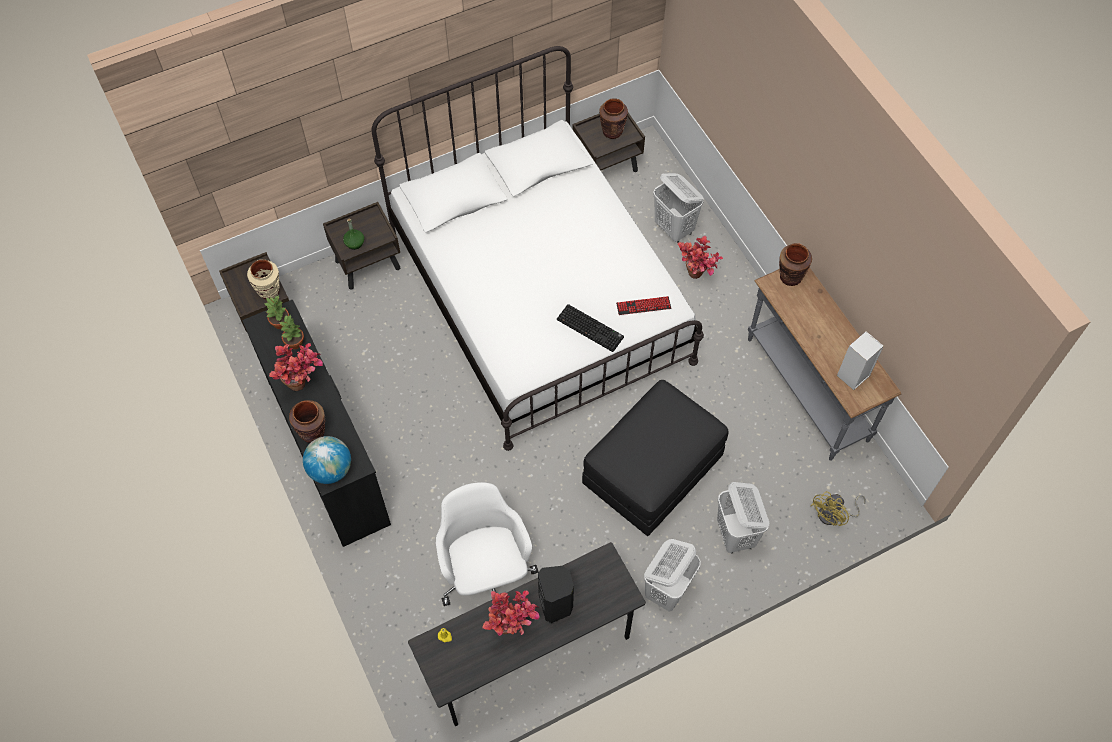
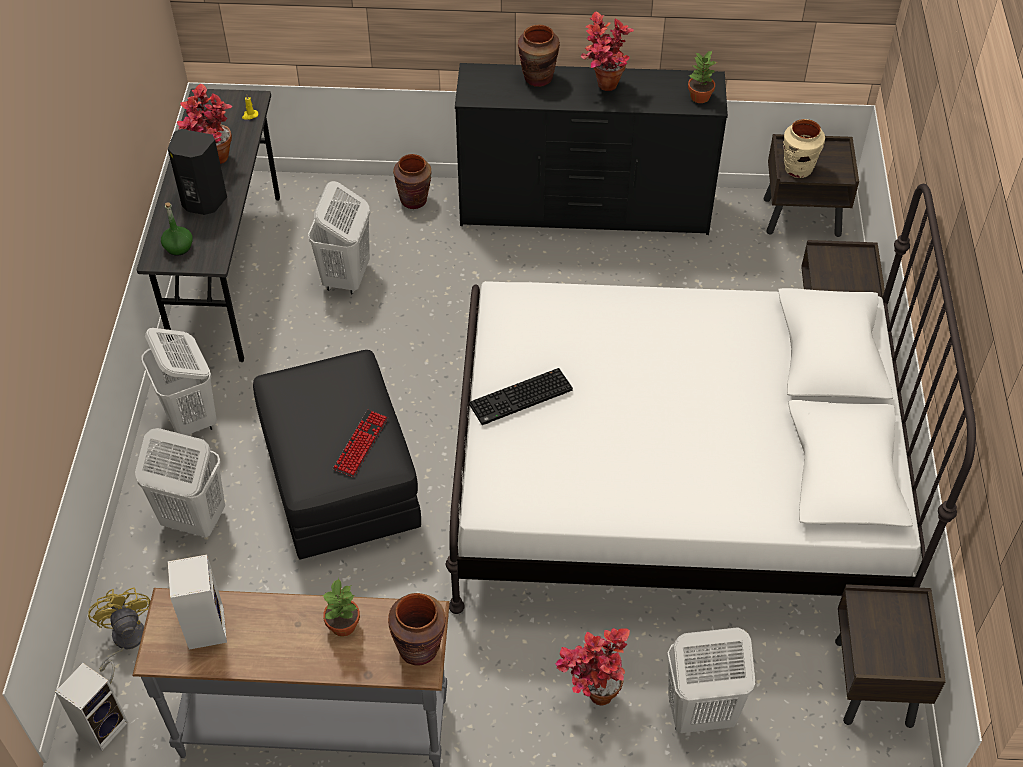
camera: 120 degrees right, 10 degrees down
(295, 343) = (664, 99): potted plant -> potted plant (343, 626)
(330, 470) = (483, 77): globe -> none
(354, 243) = (829, 263): green bottle -> green bottle (179, 247)
(486, 572) = (346, 278): white office chair -> white laundry basket
(612, 131) = (891, 639): brown vase -> brown vase (414, 200)
(643, 306) = (515, 473): keyboard -> keyboard (361, 444)
(883, 490) = (103, 726): none -> speaker

